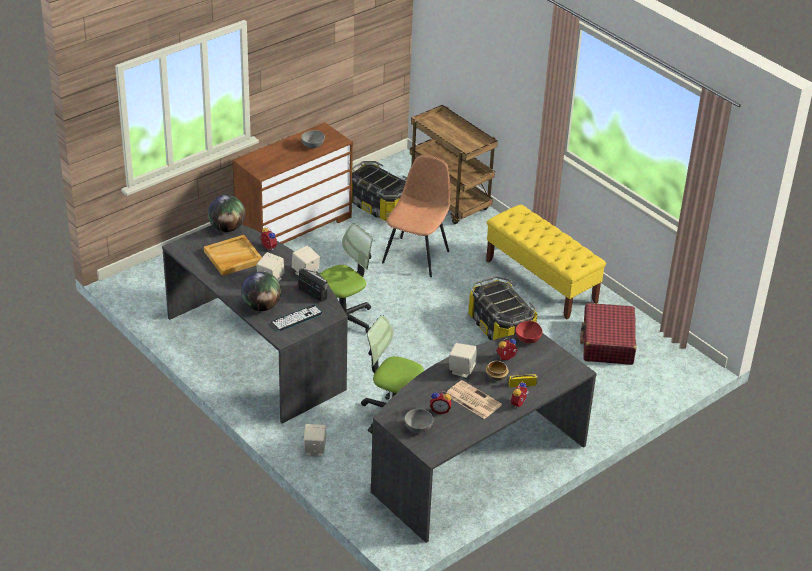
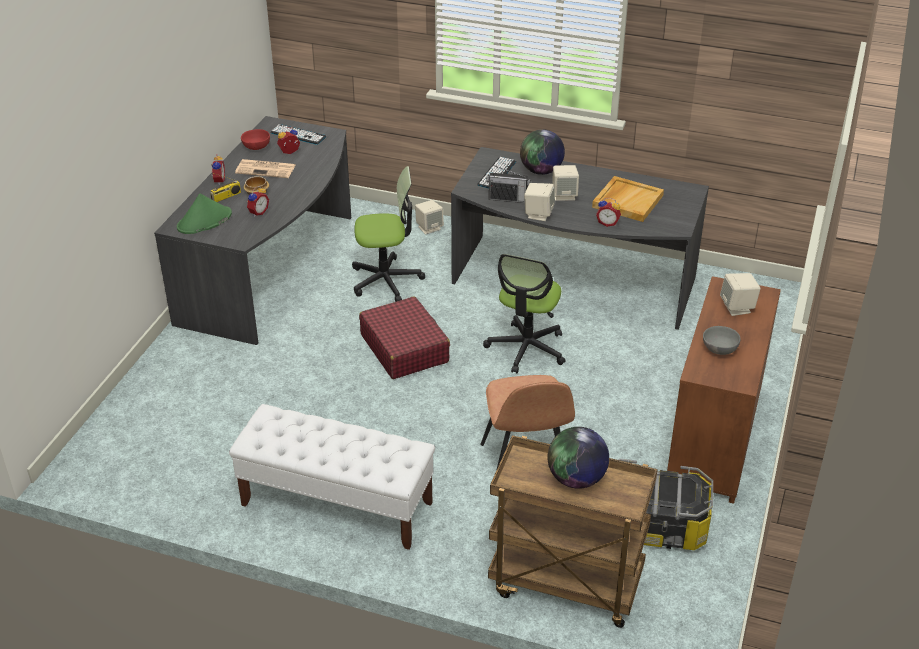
camera: 150 degrees right, 0 degrees up
(227, 228) = (675, 226): globe -> globe (576, 479)
(418, 428) = (298, 135): grey bowl -> keyboard
(461, 370) = (295, 188): beige speaker -> beige speaker (737, 307)
(501, 328) = (343, 415): storage box -> none
(528, 339) = (247, 237): red bowl -> red bowl (256, 148)
(541, 281) = (336, 503): yellow bench -> white bench
(552, 367) = (204, 221): none -> green hat
(607, 342) = (201, 451): red suitcase -> red suitcase (404, 348)

